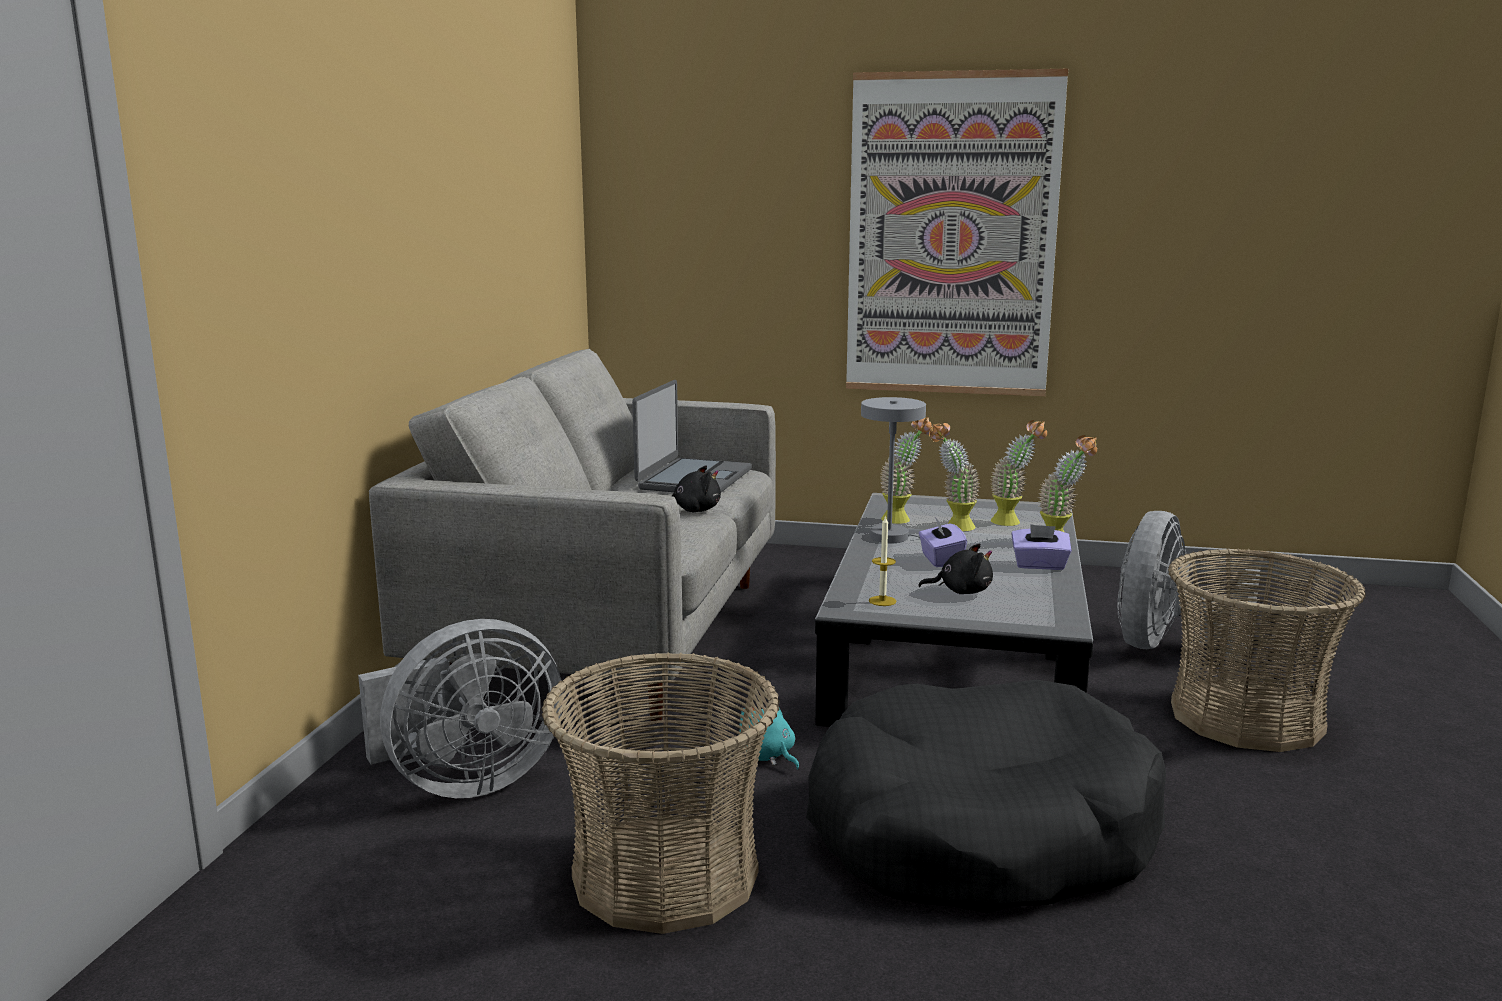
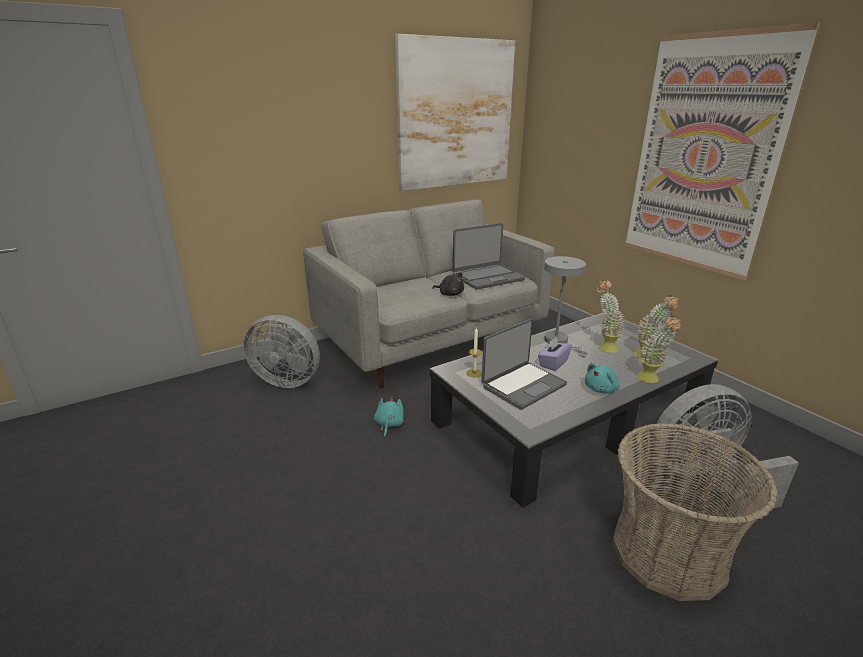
camera: 45 degrees right, 10 degrees up
(522, 193) = (455, 115): none -> picture
(666, 874) = (273, 451): basket -> none
(903, 519) = (587, 332): potted plant -> none
(961, 591) = (522, 385): black plush toy -> laptop
(979, 832) = (398, 513): black dog bed -> none
(1039, 565) = (602, 389): purple tissue box -> turquoise plush toy

